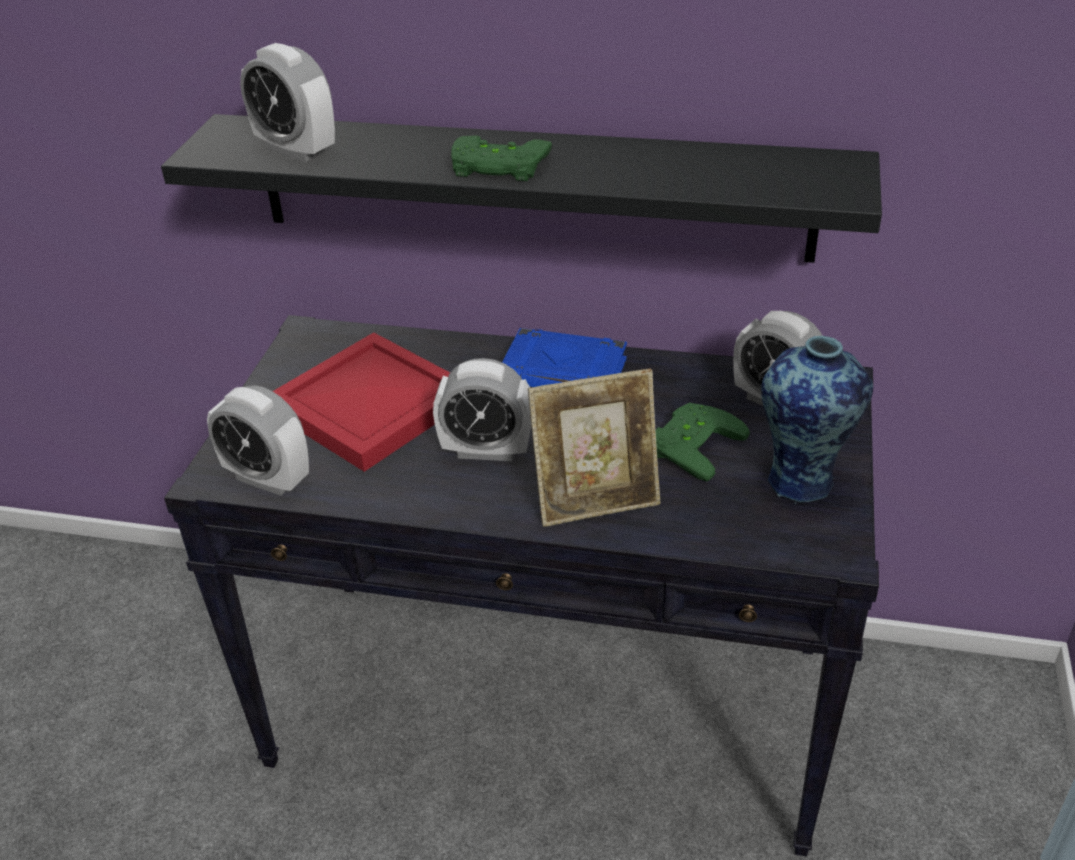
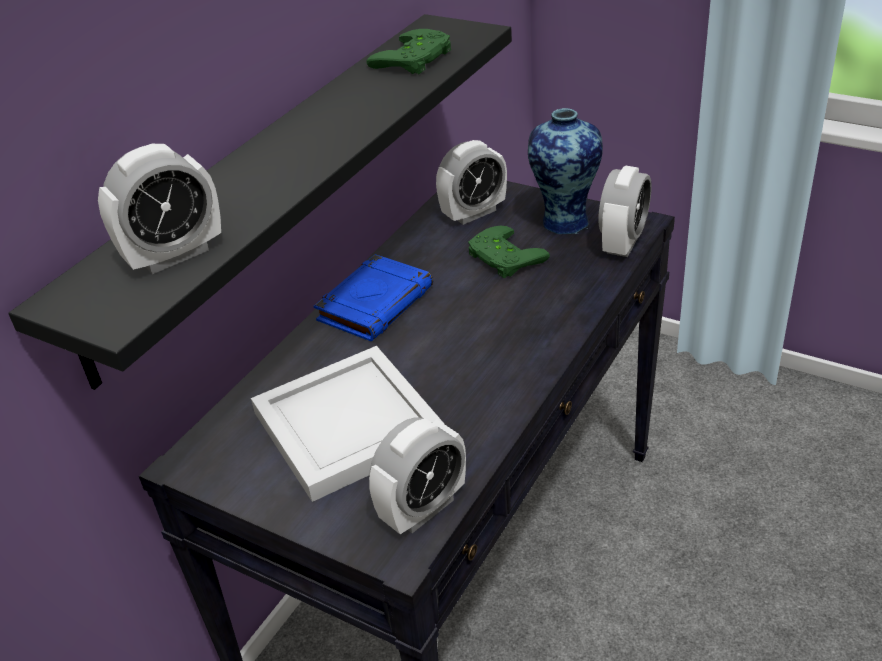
camera: 70 degrees left, 0 degrees up
(370, 408) = (351, 426): red tray -> white tray
(486, 450) = (455, 360): alarm clock -> alarm clock (623, 243)
(497, 167) = (318, 150): green game controller -> green game controller (416, 59)
(596, 500) = (546, 313): picture frame -> none

